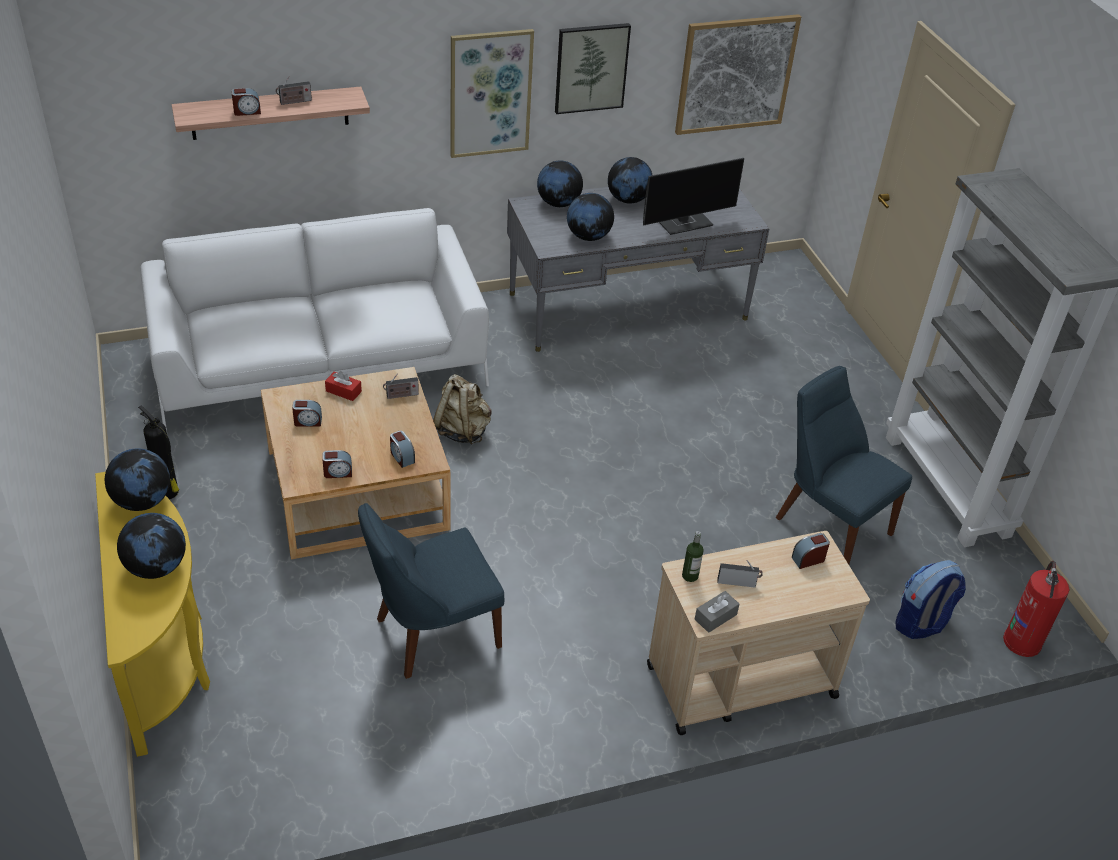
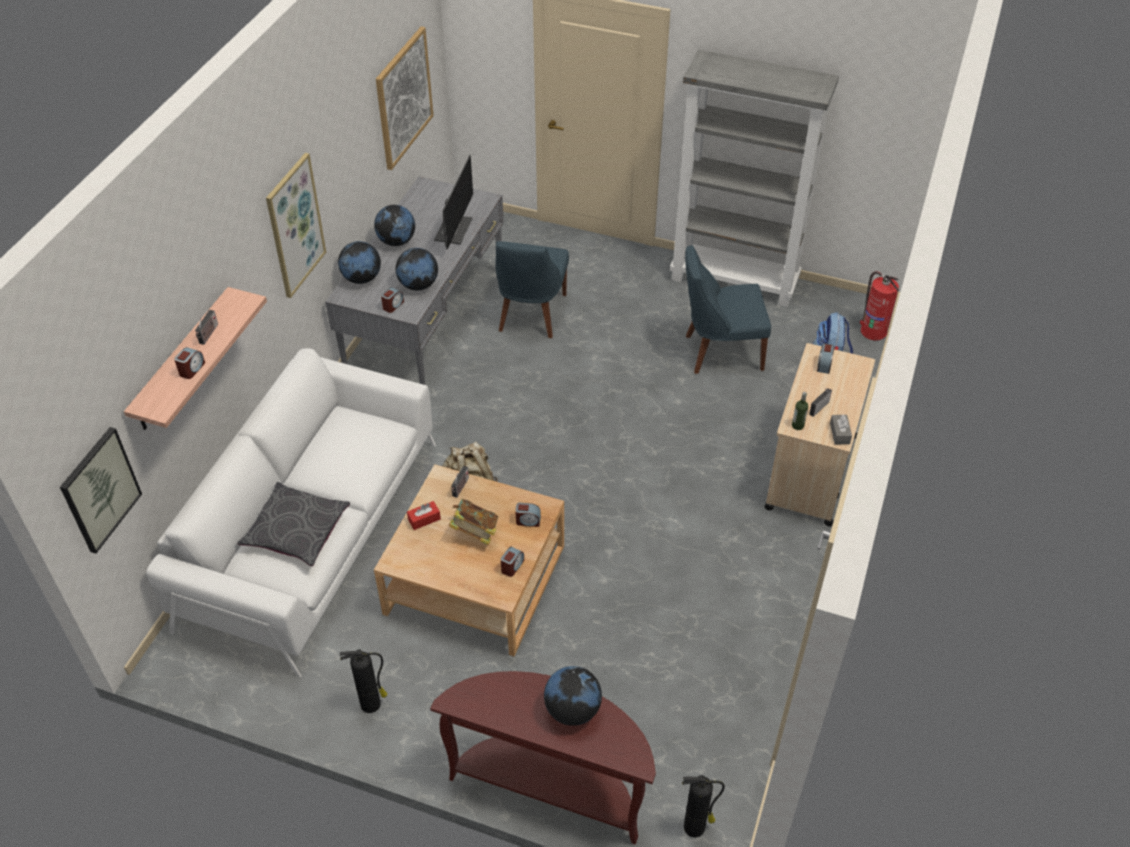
camera: 50 degrees left, 5 degrees up
(142, 501) = (491, 689): globe -> none
(163, 658) = (551, 785): yellow console table -> brown console table
(188, 797) = (695, 827): none -> fire extinguisher
(261, 324) = (296, 531): none -> grey pillow
(307, 421) = (439, 557): alarm clock -> alarm clock (393, 305)
(356, 429) = (475, 532): none -> book
(432, 634) = (653, 608): blue chair -> blue chair (531, 315)
(591, 68) = (338, 156): picture -> picture (100, 489)

